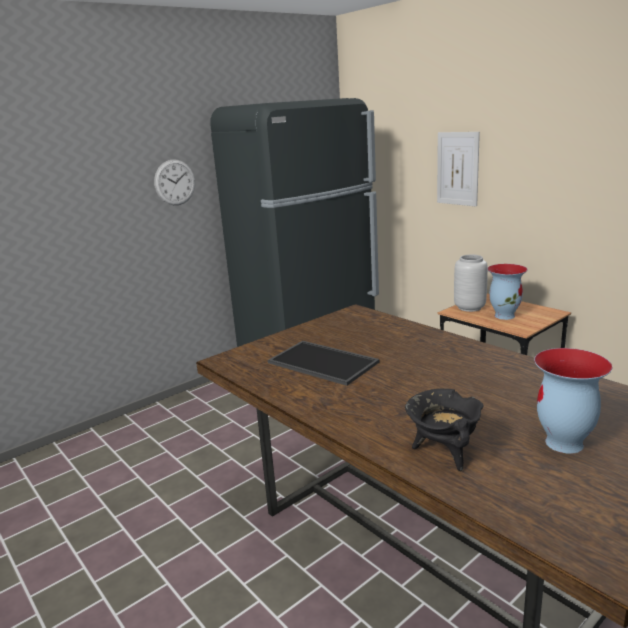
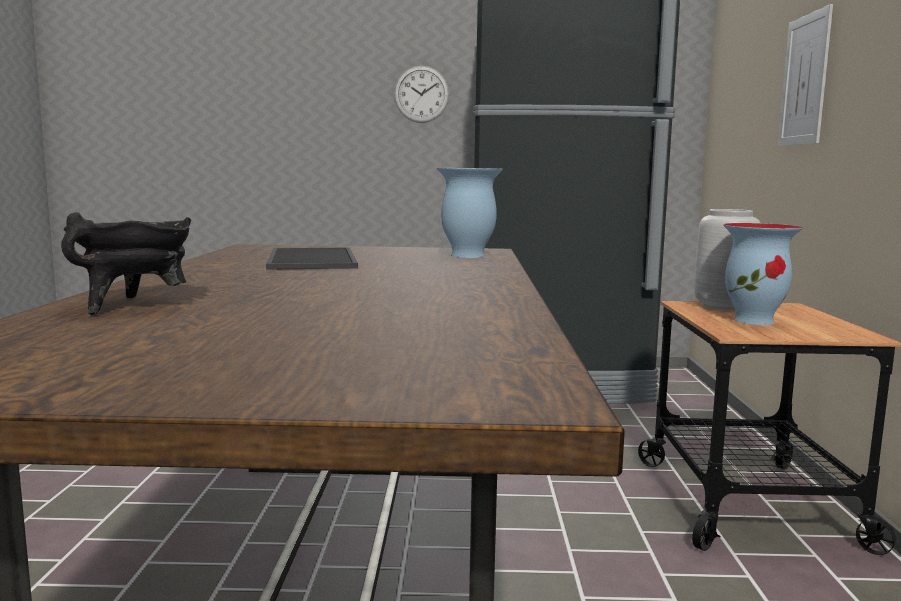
camera: 40 degrees right, 10 degrees down
(564, 444) = (251, 336): vase -> vase (467, 256)

